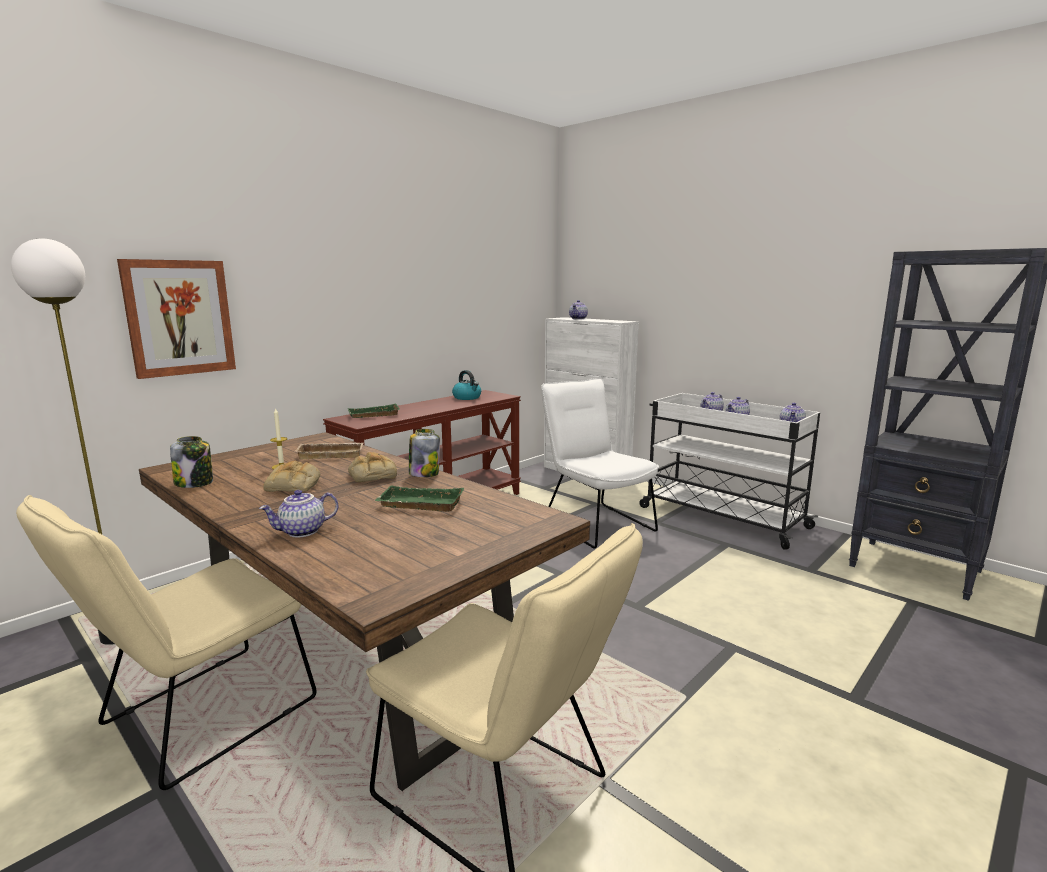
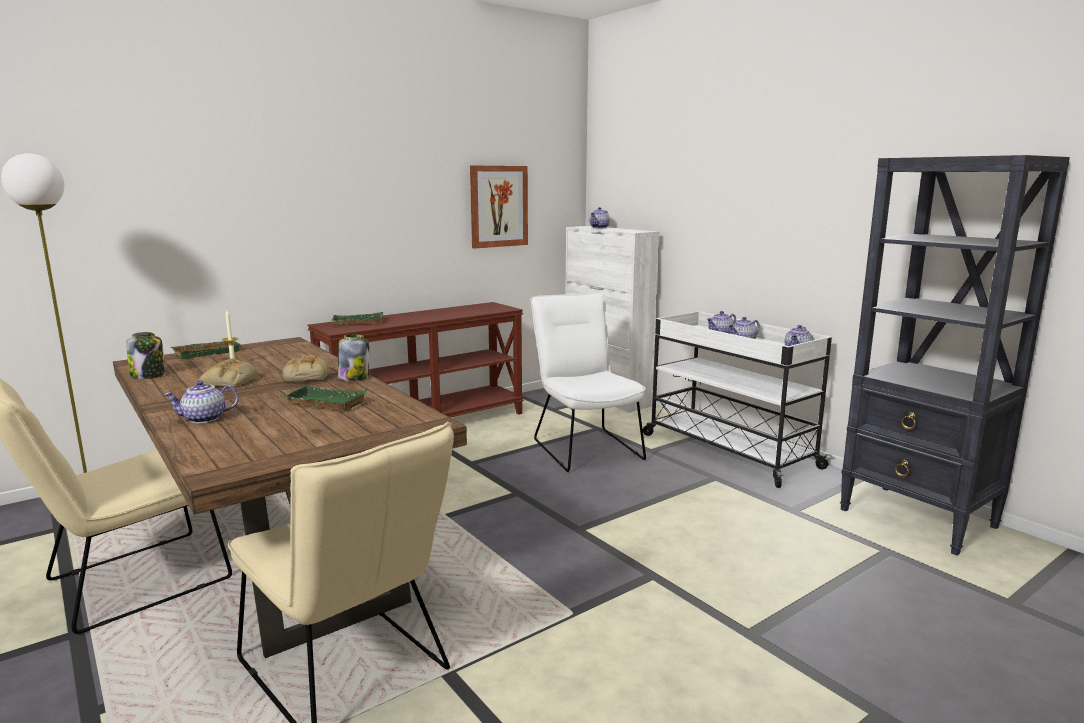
camera: 10 degrees right, 0 degrees up
(179, 318) = (164, 223): picture -> picture (498, 206)
(240, 454) = (207, 352): none -> green tray
(332, 454) = (287, 357): beige tray -> none
(467, 398) = (466, 309): kettle -> none

